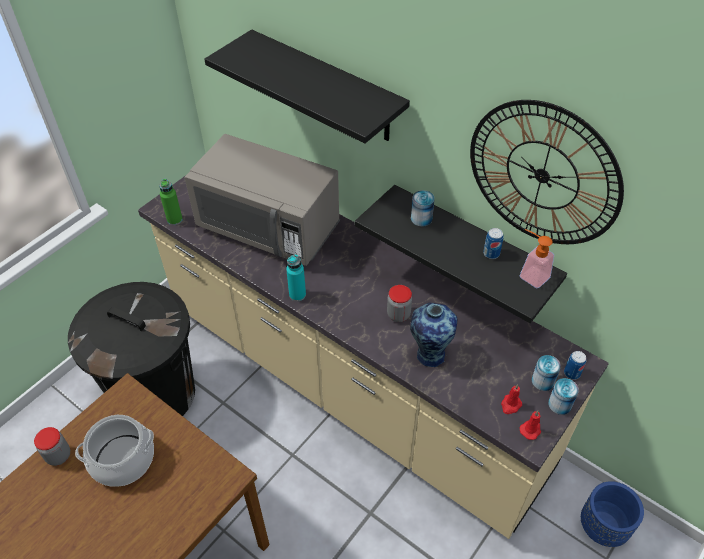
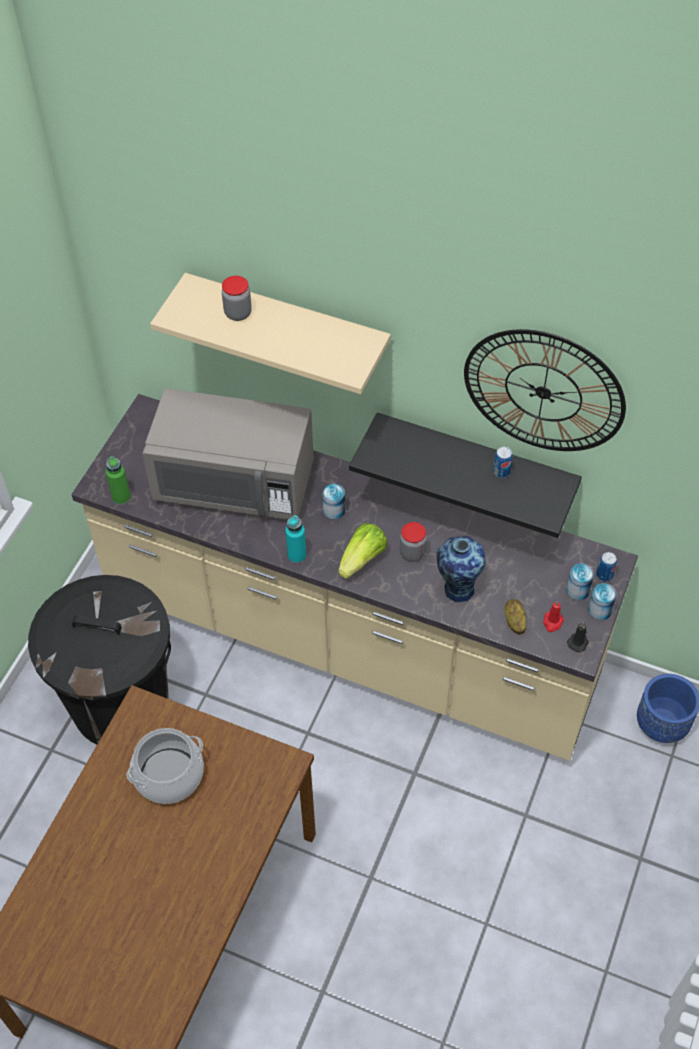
camera: 15 degrees left, 5 degrees up
(58, 455) = (98, 788): jar -> jar (238, 313)
(327, 87) = (287, 324): black shelf -> beige shelf
(353, 310) = (362, 559): none -> lettuce
(421, 218) = (418, 447): can -> can (334, 510)
(474, 396) = (514, 621): none -> potato
(530, 274) = (545, 486): soap dispenser -> none
(531, 430) = (578, 642): red candle -> black candle

